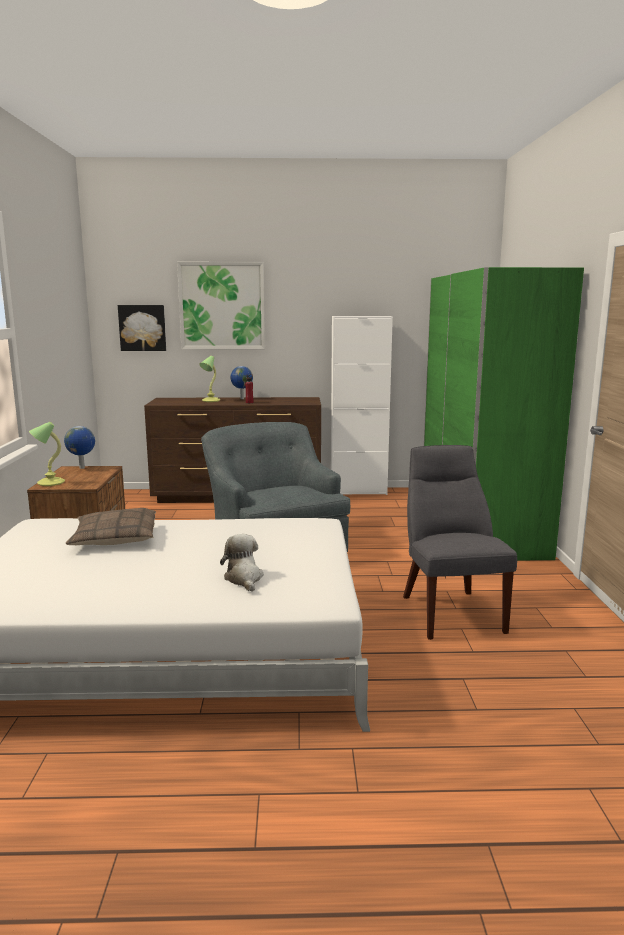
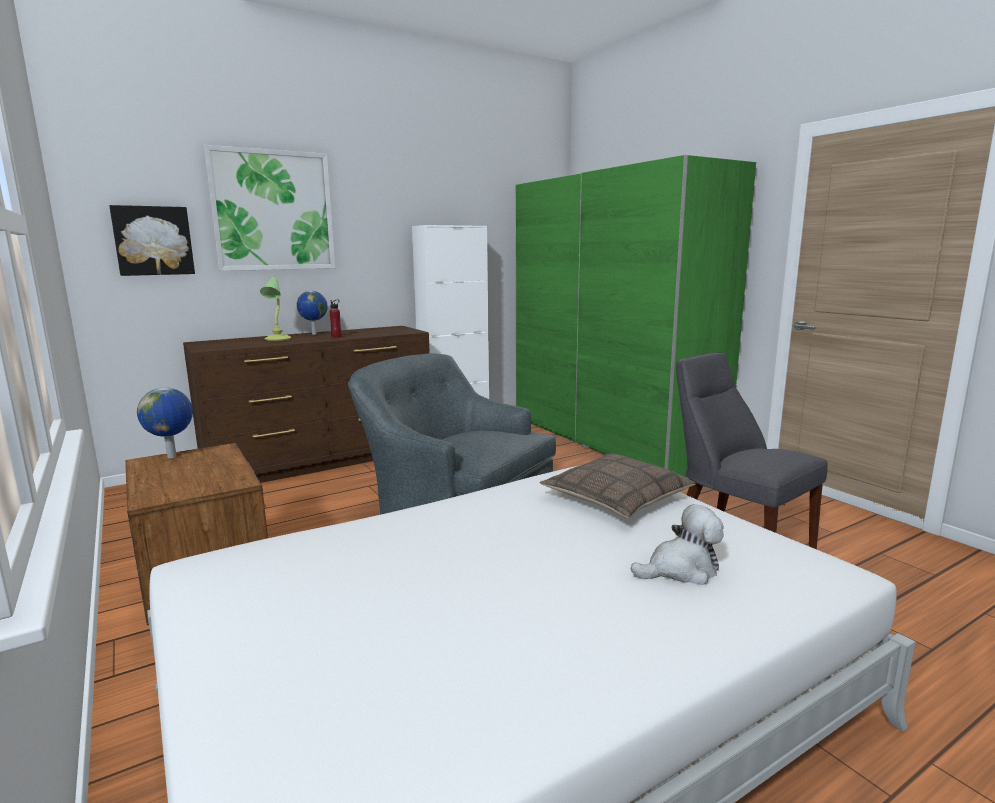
camera: 30 degrees left, 0 degrees up
(50, 483) = (154, 490): table lamp -> none
(114, 538) = (386, 558): pillow -> pillow (616, 499)
(244, 579) = (681, 570): plush toy -> plush toy turned 120 degrees clockwise

